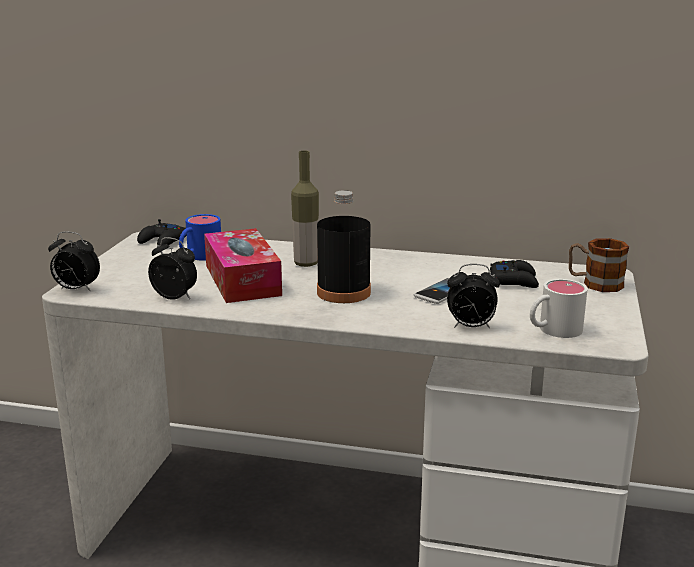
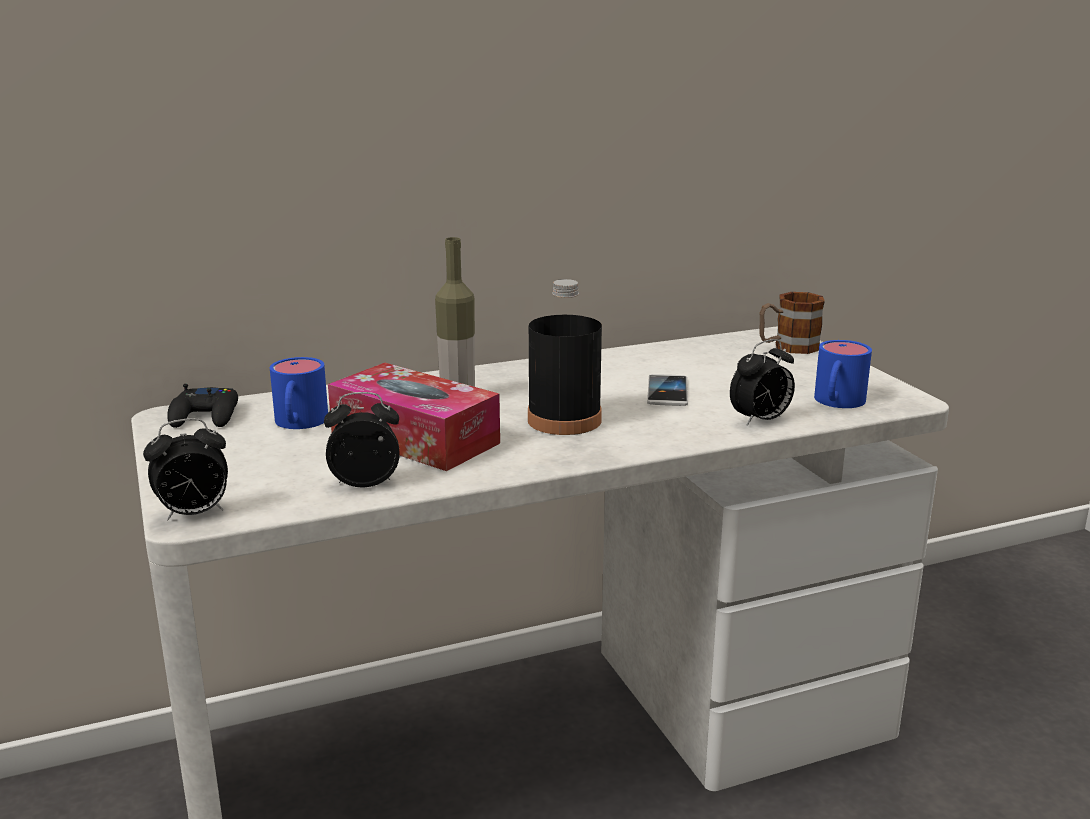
camera: 35 degrees left, 0 degrees up
(514, 281) = (712, 362): black game controller -> none
(553, 330) = (837, 403): white mug -> blue mug

